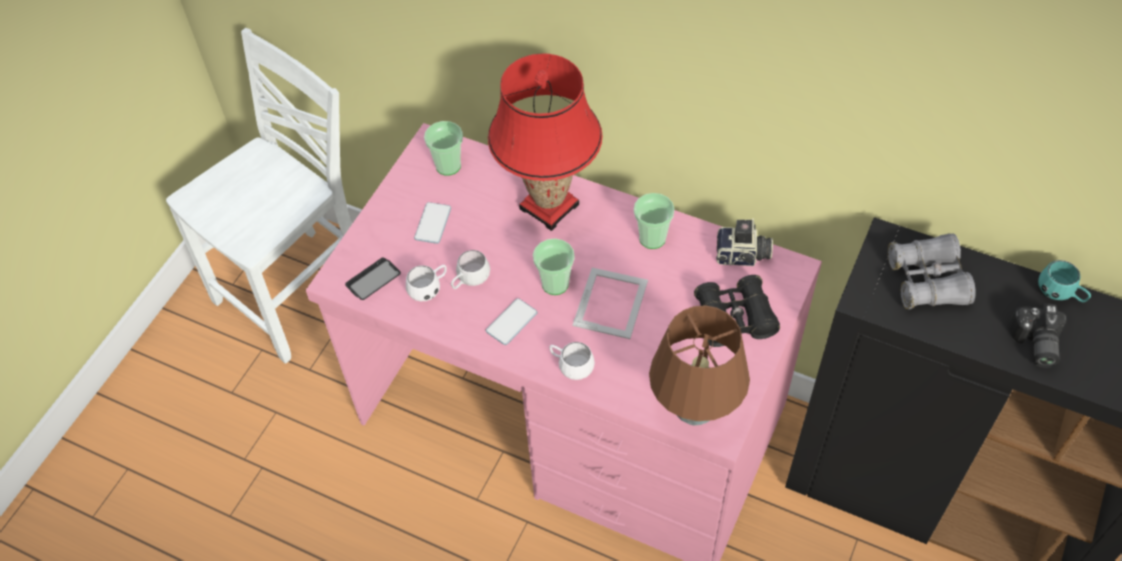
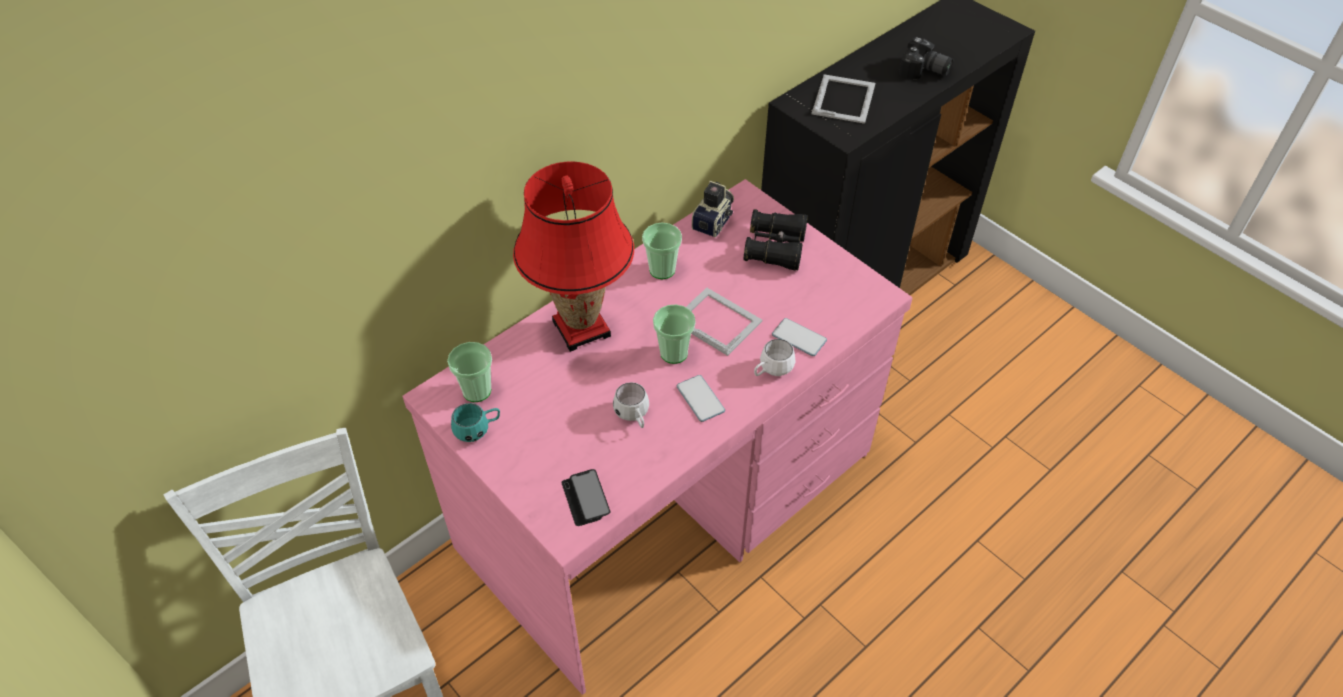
camera: 70 degrees left, 5 degrees down
(429, 289) = (625, 453): white mug -> none
(433, 223) = (544, 426): phone -> phone (799, 338)
(695, 413) = (856, 305): brown table lamp -> none
(927, 281) = (844, 98): grey binoculars -> picture frame
(1060, 294) = (887, 44): turquoise mug -> turquoise mug (478, 430)

